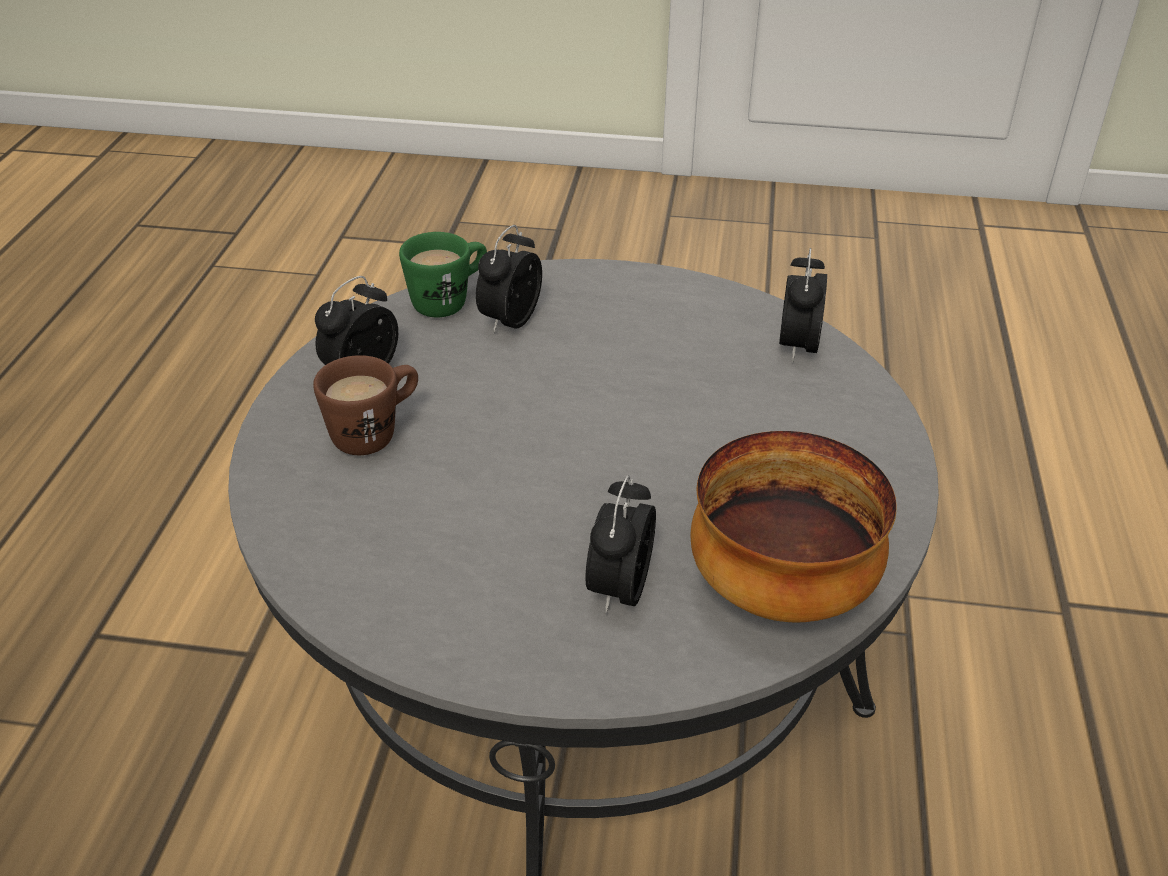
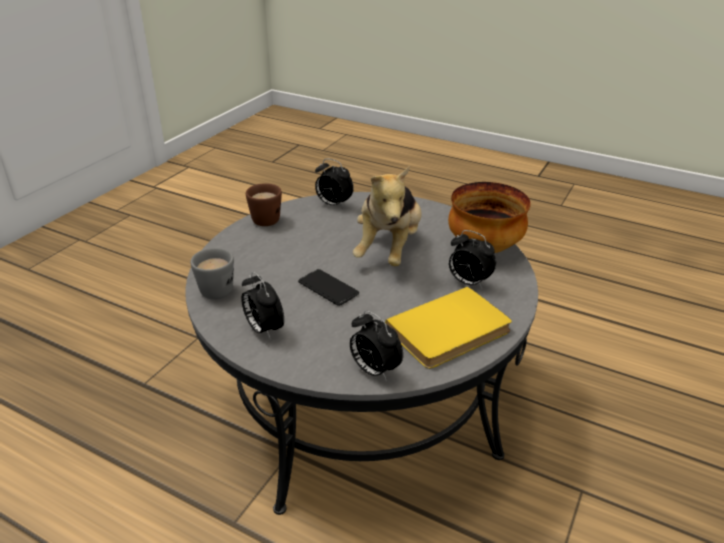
camera: 70 degrees left, 5 degrees down
(376, 433) = (321, 332): brown mug -> brown mug (264, 218)
(433, 591) = (451, 332): none -> yellow book
(449, 301) = (215, 287): green mug -> grey mug
(504, 410) = (328, 288): none -> phone
(510, 321) = (251, 272): alarm clock -> alarm clock (374, 370)
(679, 453) = (389, 249): none -> plush toy

